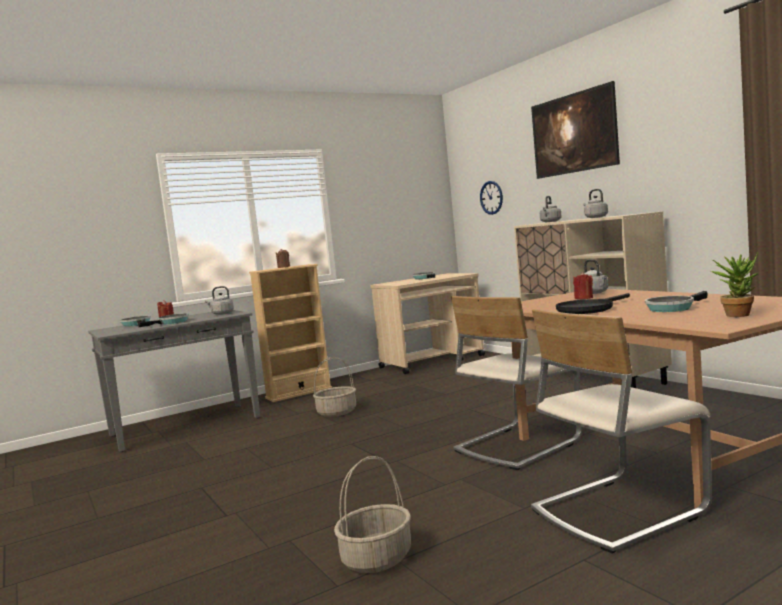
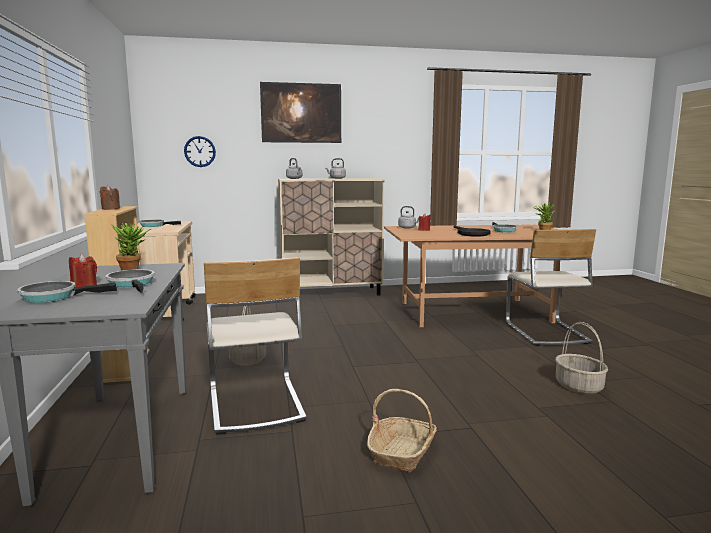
camera: 70 degrees left, 5 degrees up
(173, 498) = (402, 452): none -> basket
(221, 314) = (133, 269): grey kettle -> potted plant
(516, 445) = (430, 329): beige chair -> beige chair (254, 405)

